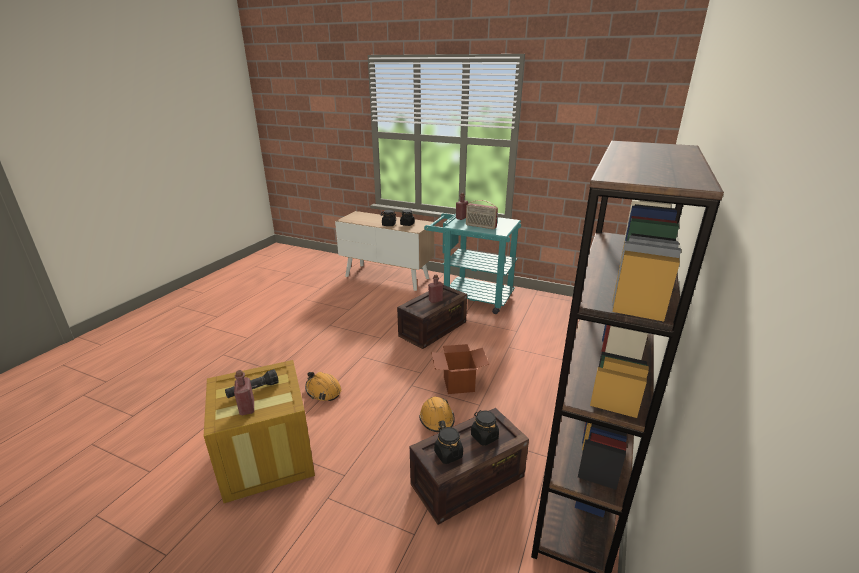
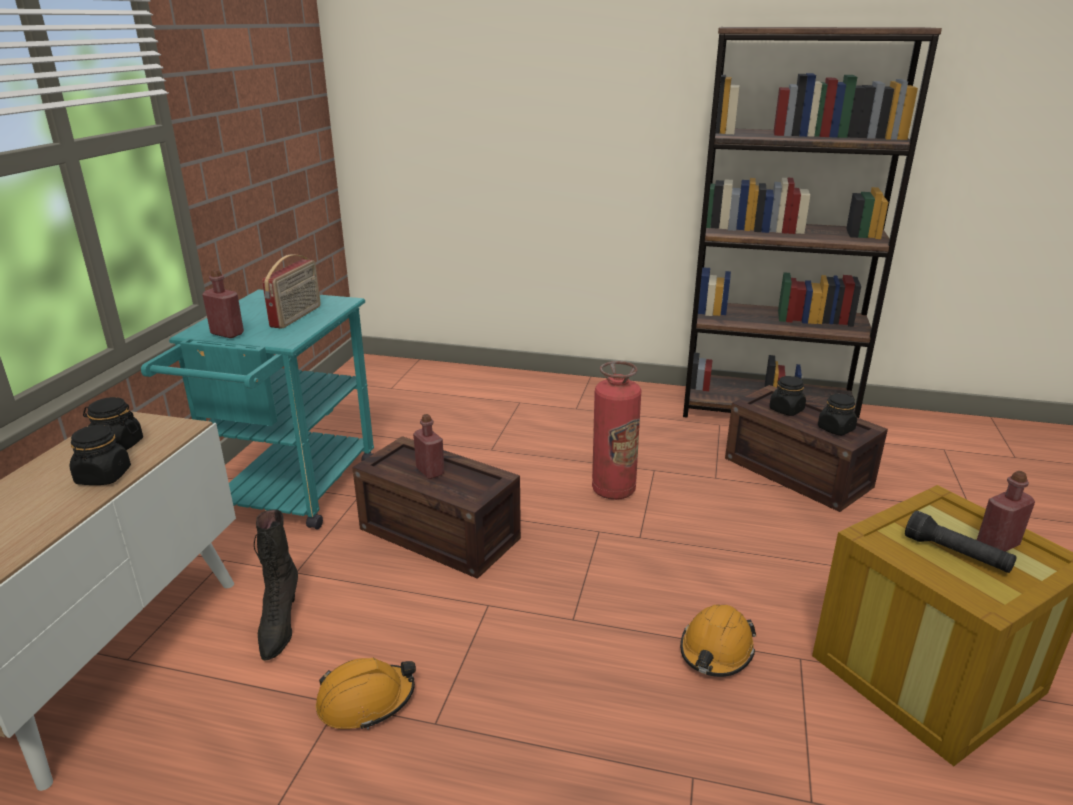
camera: 100 degrees left, 0 degrees up
(389, 299) = (279, 626): none -> black boot
(437, 419) = (708, 503): orange hard hat -> orange hard hat (366, 701)
(459, 384) = (613, 490): cardboard box -> fire extinguisher

